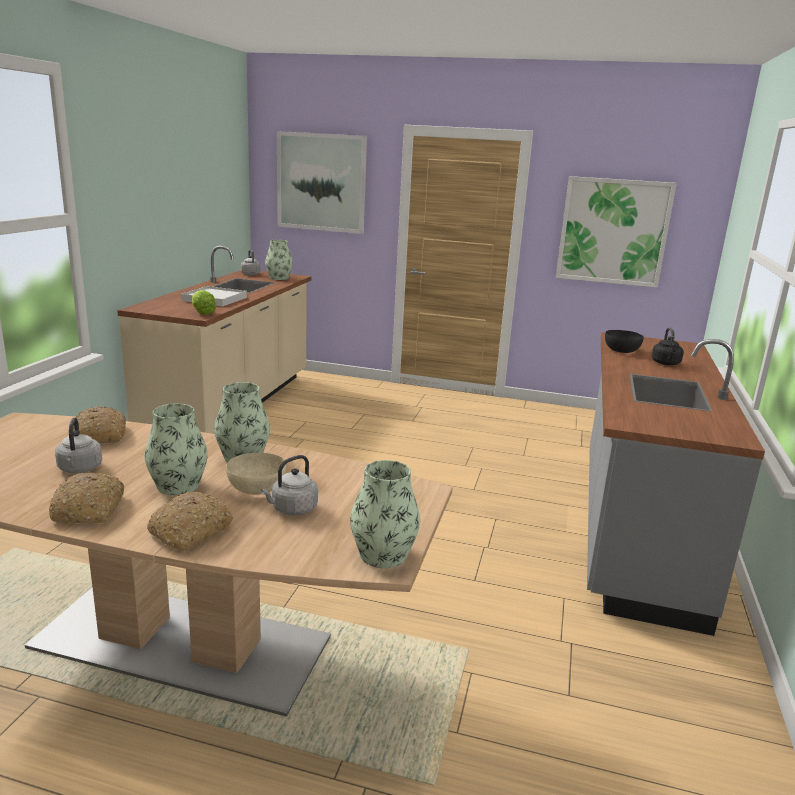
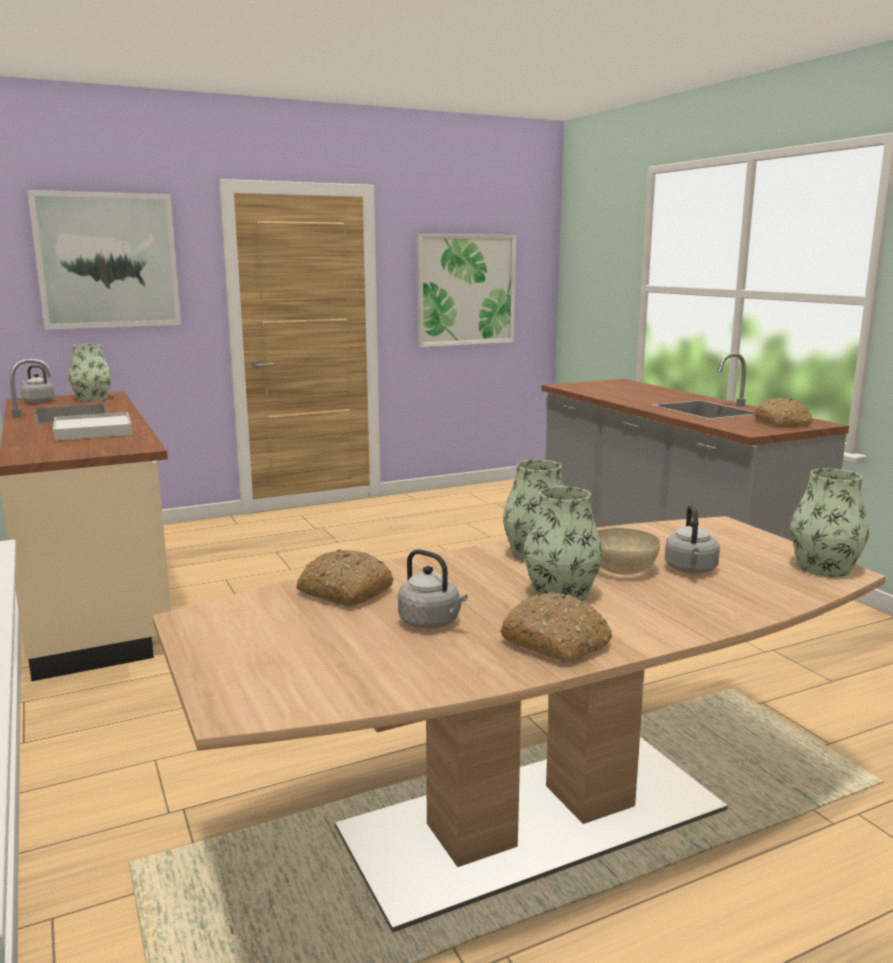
camera: 40 degrees left, 5 degrees down
(190, 531) = (682, 615): bread -> bread (783, 423)
(203, 312) = (132, 444): lettuce -> none
(621, 350) = (596, 393): black bowl -> none
(666, 363) = (647, 394): black kettle -> none

